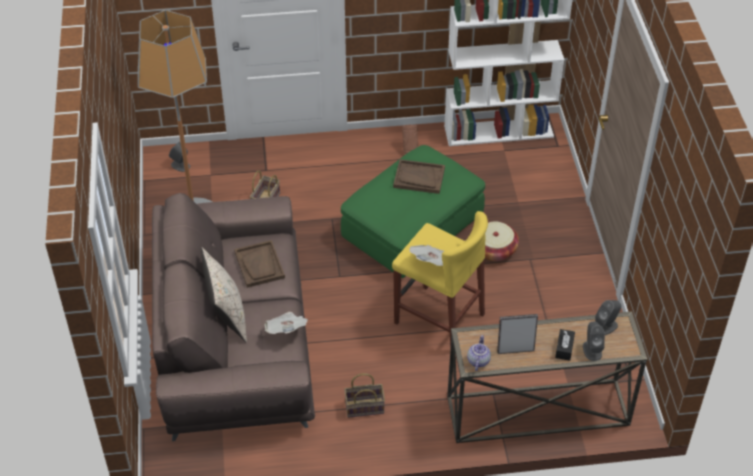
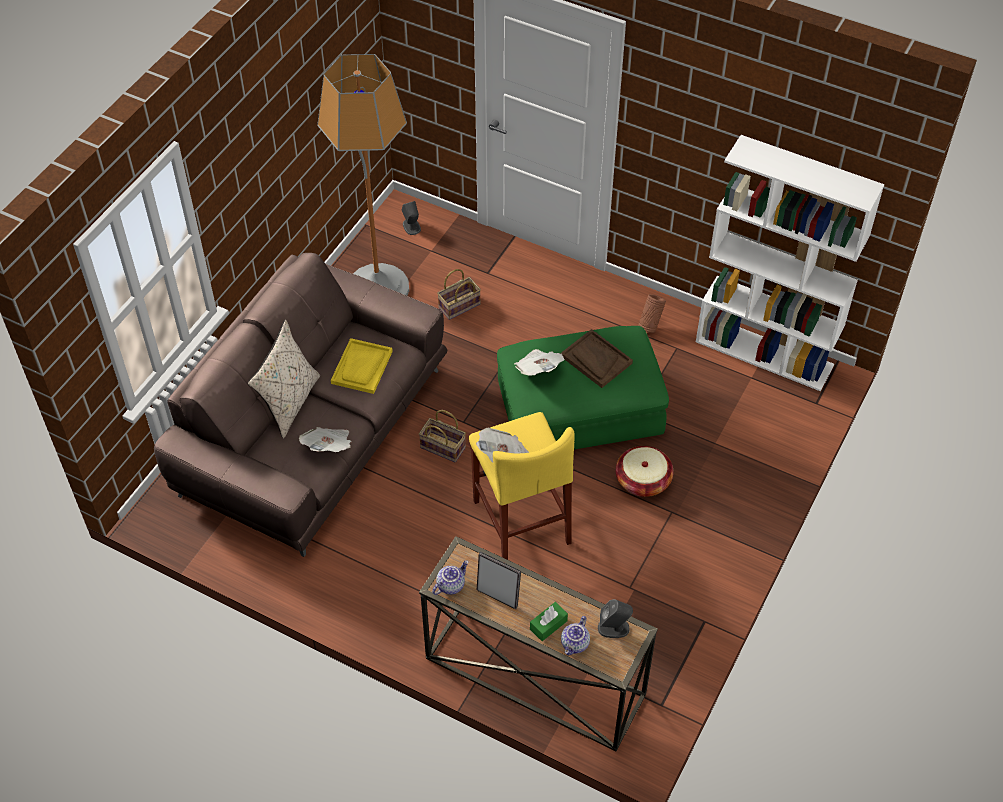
camera: 35 degrees right, 5 degrees up
(259, 265) = (362, 367): brown tray -> yellow tray
(365, 406) = (373, 569): basket -> basket (444, 447)
(386, 204) = (538, 370): none -> newspaper
(564, 348) = (548, 625): black tissue box -> green tissue box
(592, 350) = (575, 644): grey speaker -> teapot

